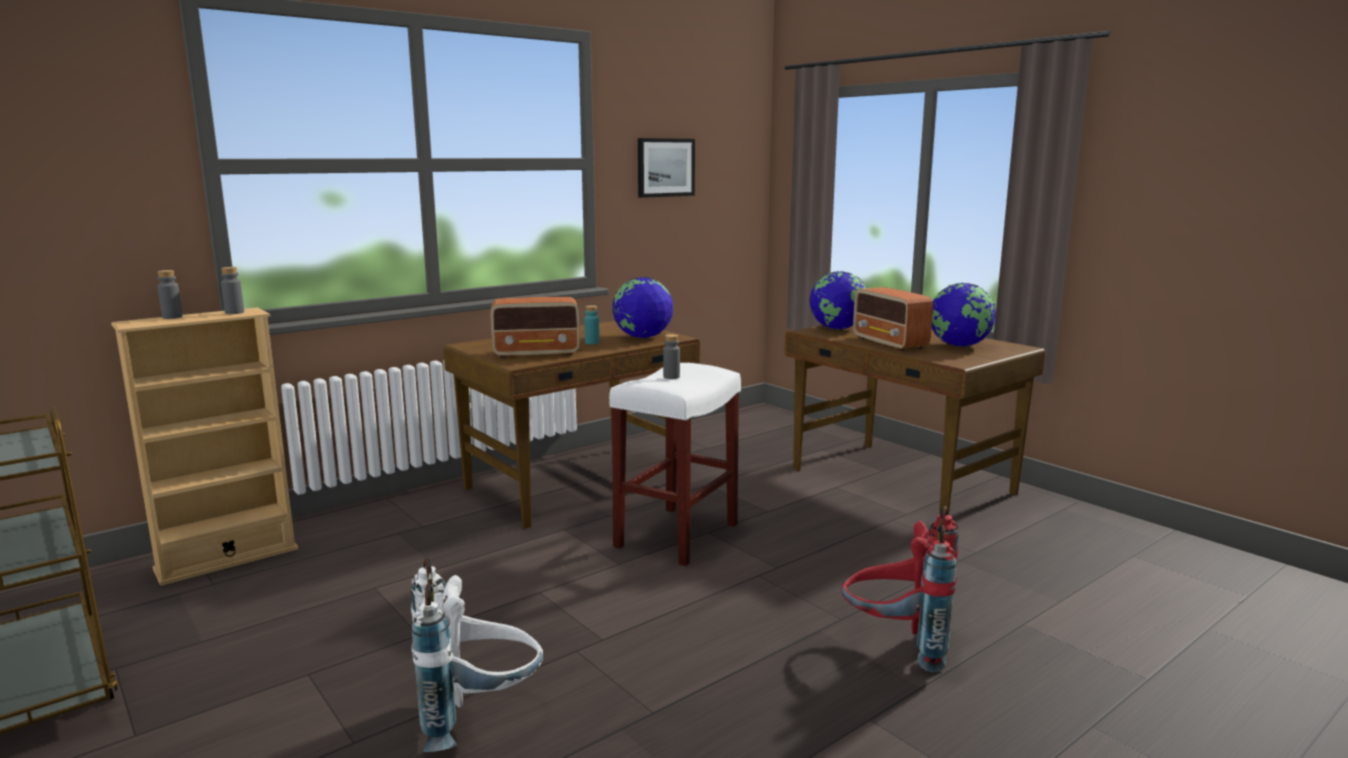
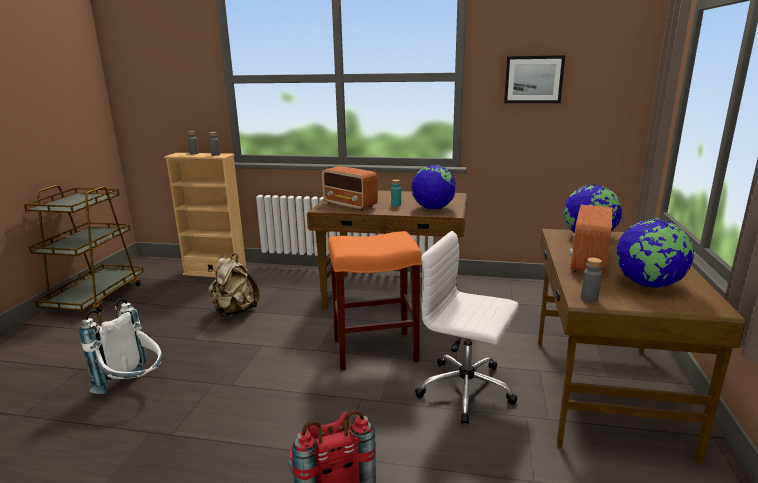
camera: 50 degrees right, 5 degrees up
(403, 582) = (234, 312): none -> beige backpack
(671, 377) = (368, 240): grey bottle -> grey bottle (589, 299)
(677, 536) = (374, 350): white stool -> orange stool
(821, 525) = (467, 390): none -> white office chair

